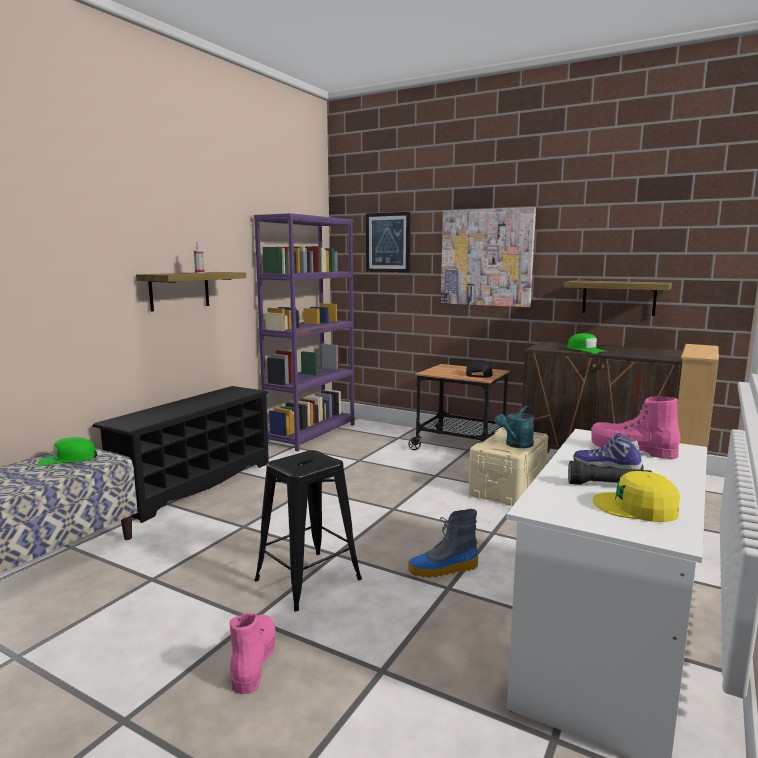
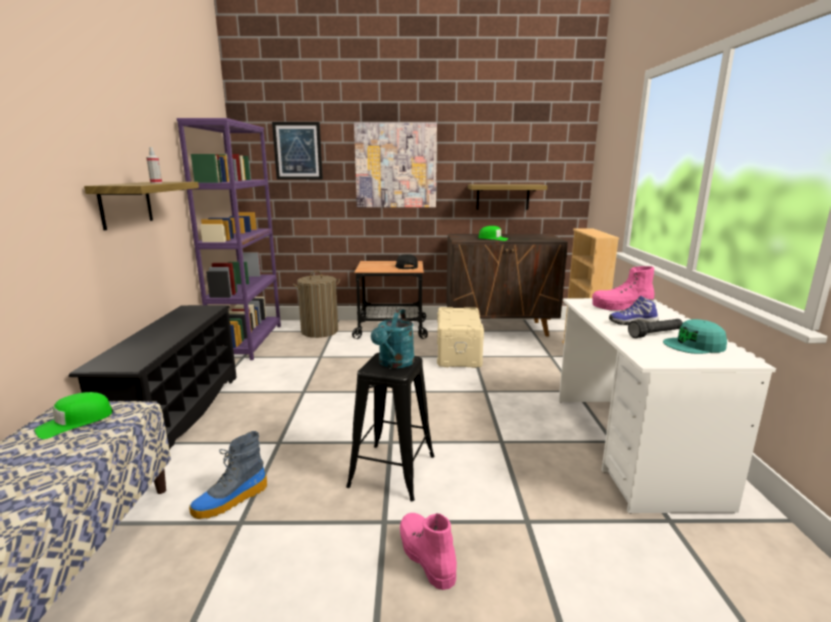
camera: 30 degrees left, 5 degrees up
(385, 436) = (320, 331): none -> laundry basket
(443, 569) = (482, 429): boot -> boot (230, 501)
(516, 445) = (466, 319): turquoise watering can -> turquoise watering can (394, 364)
(636, 507) = (694, 345): yellow cap -> turquoise cap

